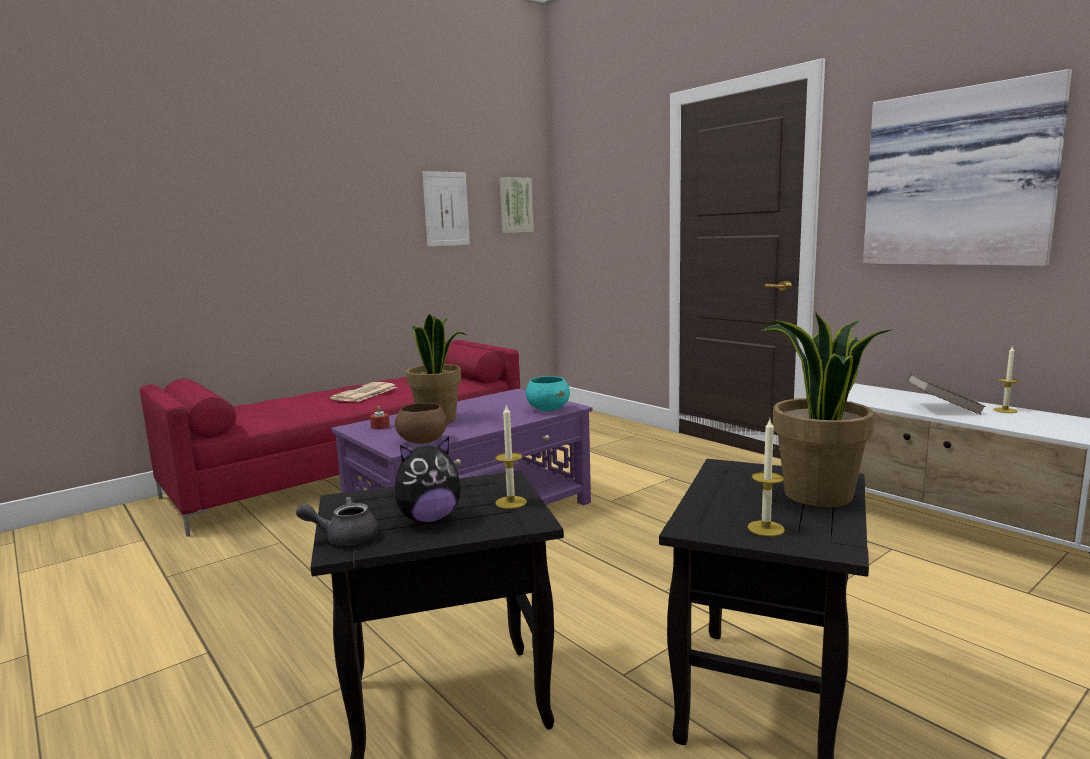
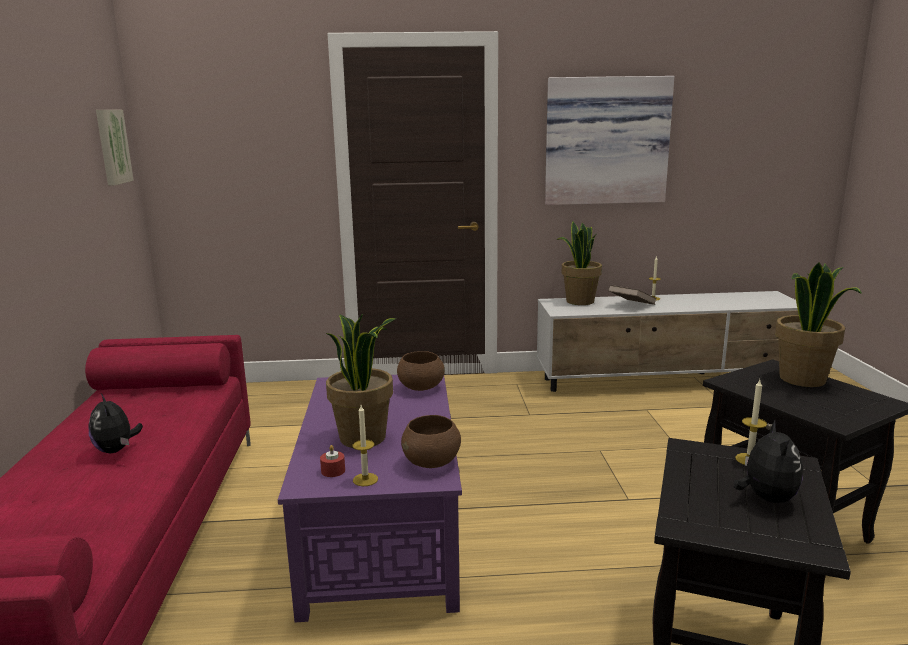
camera: 55 degrees left, 5 degrees up
(344, 538) = (791, 543): grey teapot -> none
(364, 393) = (116, 450): newspaper -> plush toy
(446, 209) = (61, 158): picture -> none
(548, 409) = (421, 387): turquoise bowl -> brown bowl
(766, 528) = (851, 407): candle -> candle (365, 479)
(889, 393) = (579, 301): none -> potted plant

